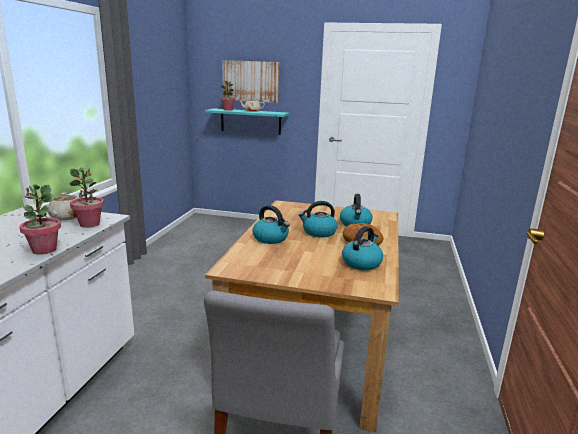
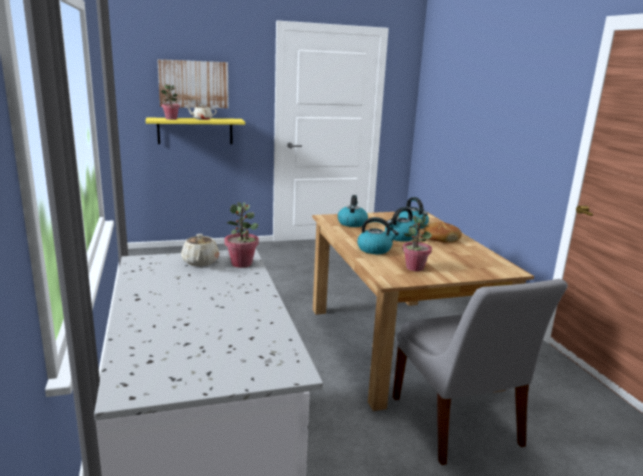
camera: 30 degrees left, 0 degrees up
(44, 250) = (260, 294): potted plant -> potted plant (414, 268)
(250, 121) = (195, 131): turquoise shelf -> yellow shelf
(361, 263) = (469, 255): kettle -> kettle (352, 223)

